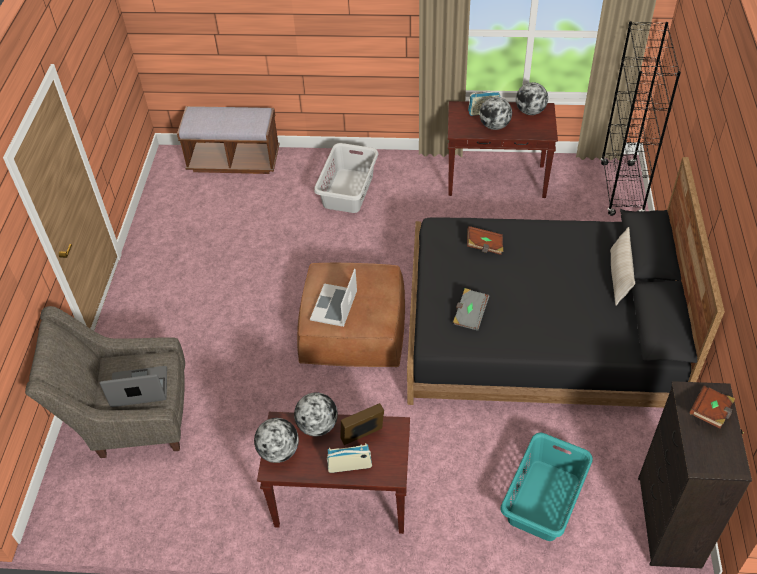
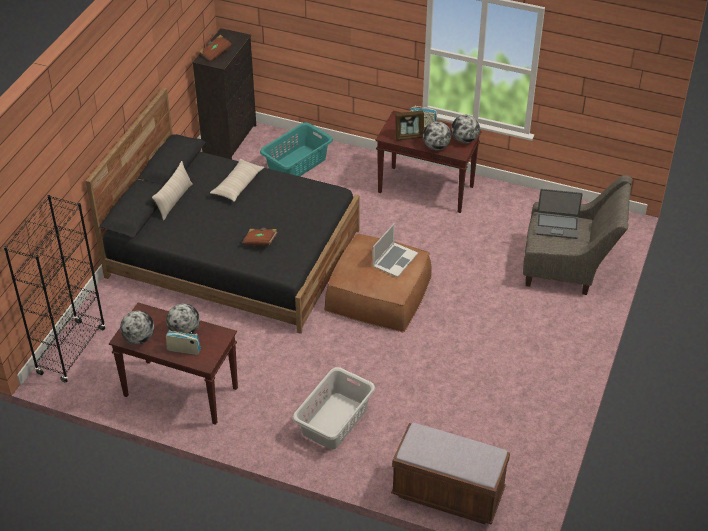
camera: 165 degrees left, 5 degrees down
(469, 314) = (300, 201): grey book -> none
(559, 319) = (238, 185): none -> beige pillow

